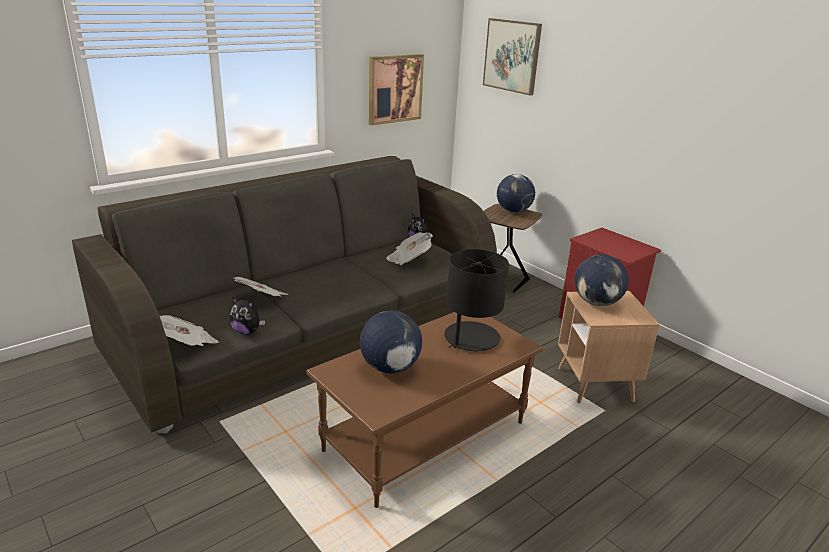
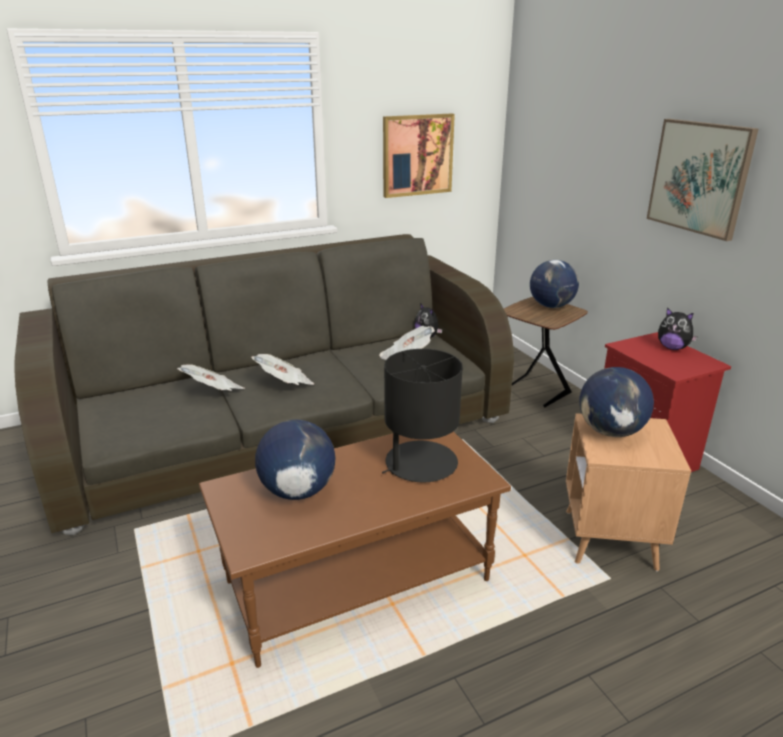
camera: 15 degrees right, 0 degrees up
(187, 344) = (105, 437): newspaper -> newspaper (285, 384)
(247, 331) = (177, 428): plush toy -> plush toy (672, 348)
(512, 56) = (560, 112): picture -> picture (699, 177)

